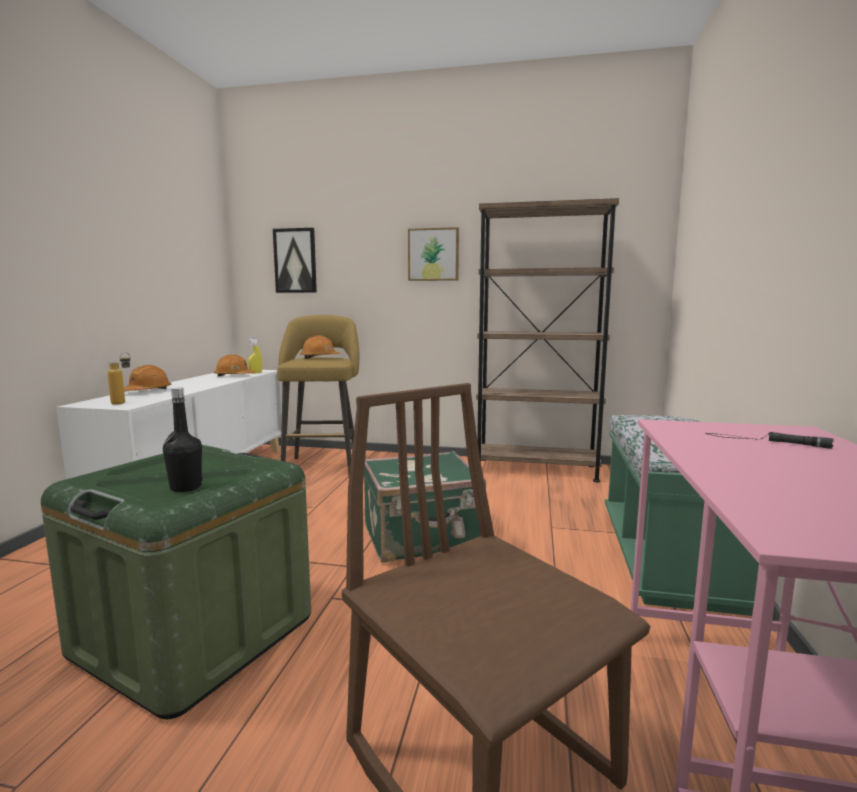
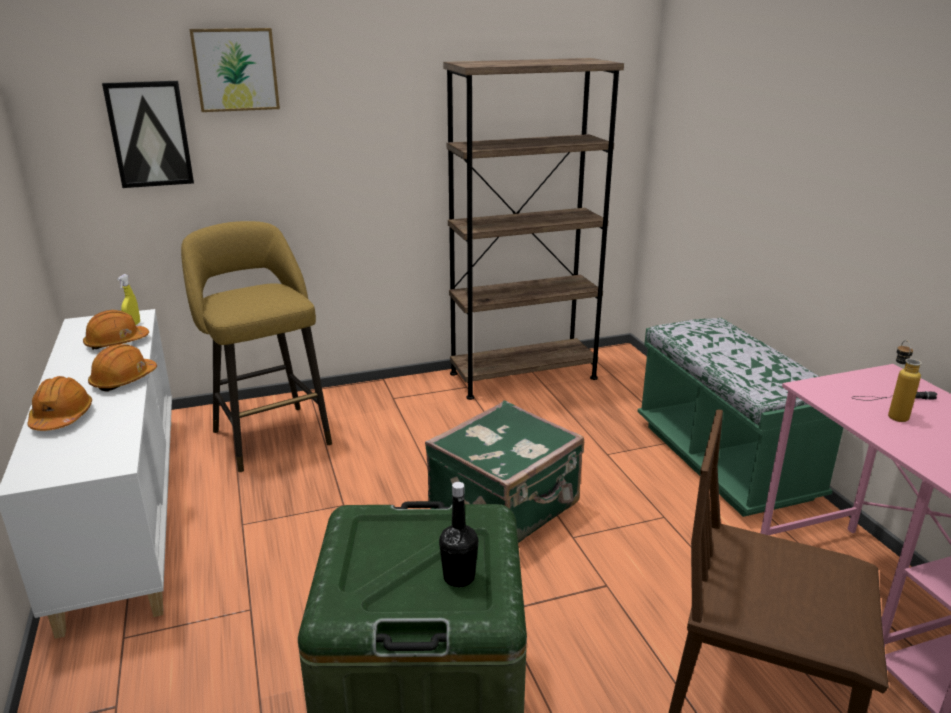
camera: 30 degrees left, 15 degrees up
(123, 402) = (89, 457): bottle -> bottle (894, 414)
(319, 357) = (252, 293): orange hard hat -> orange hard hat (124, 380)
(433, 255) = (373, 118): picture -> picture (235, 69)

